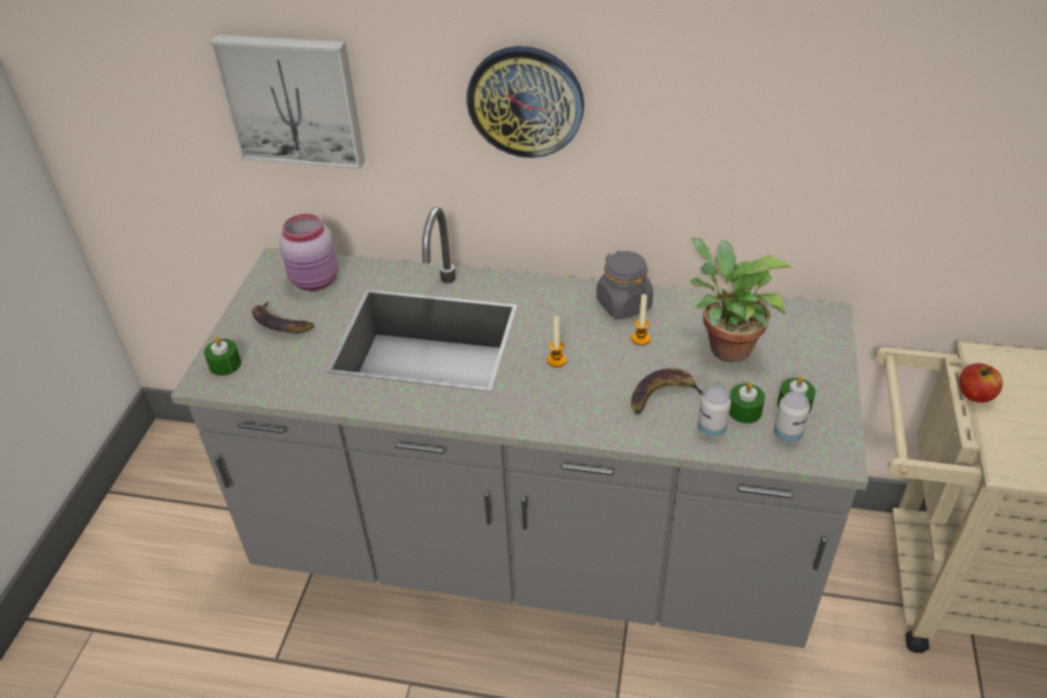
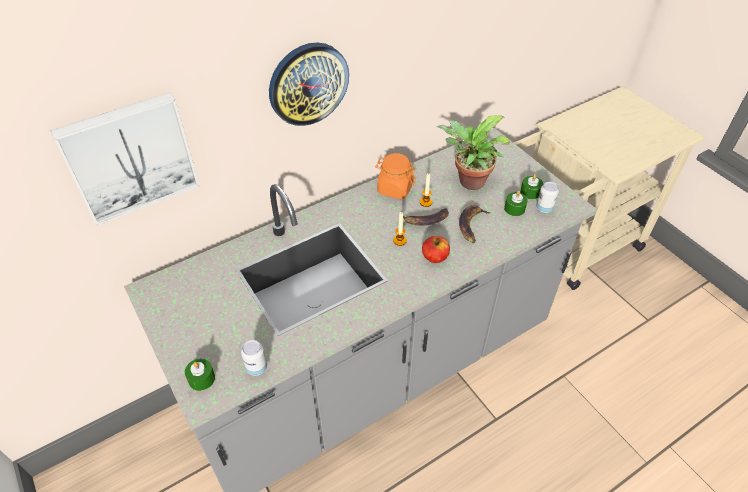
camera: 45 degrees left, 5 degrees up
(280, 324) = (205, 327): banana -> banana (425, 220)
(316, 281) = (193, 285): pink jar -> none
(623, 304) = (394, 189): grey jar -> orange jar
(711, 429) = (512, 228): can -> can (256, 367)
(975, 394) = (571, 144): apple -> apple (435, 257)

